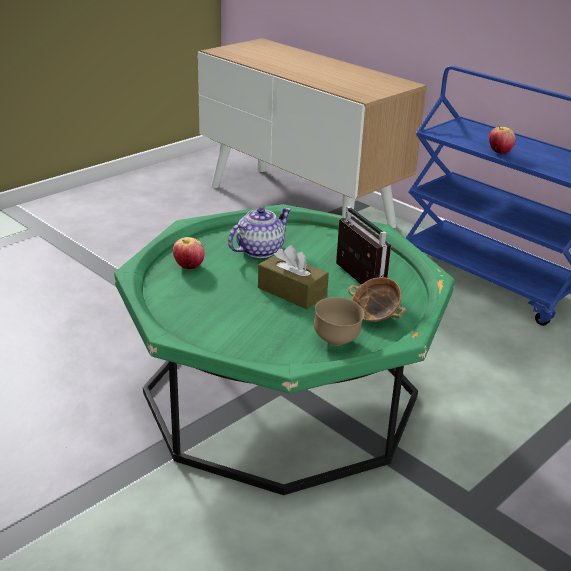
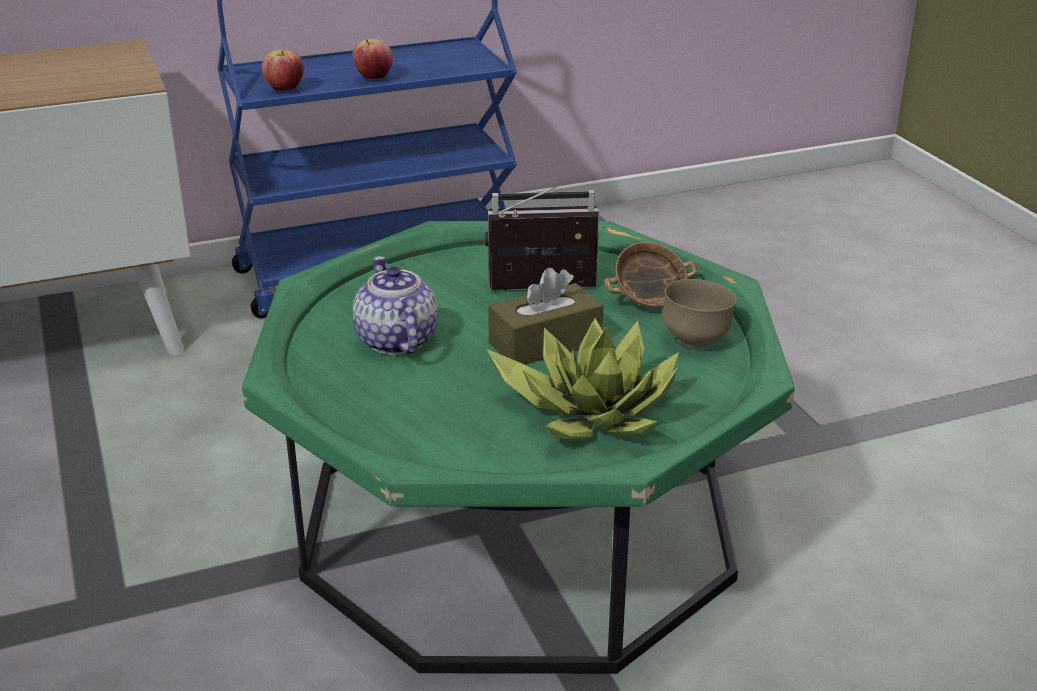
camera: 65 degrees left, 0 degrees up
(189, 266) = (398, 414): apple -> apple (284, 89)
(229, 319) = (591, 410): none -> potted plant

